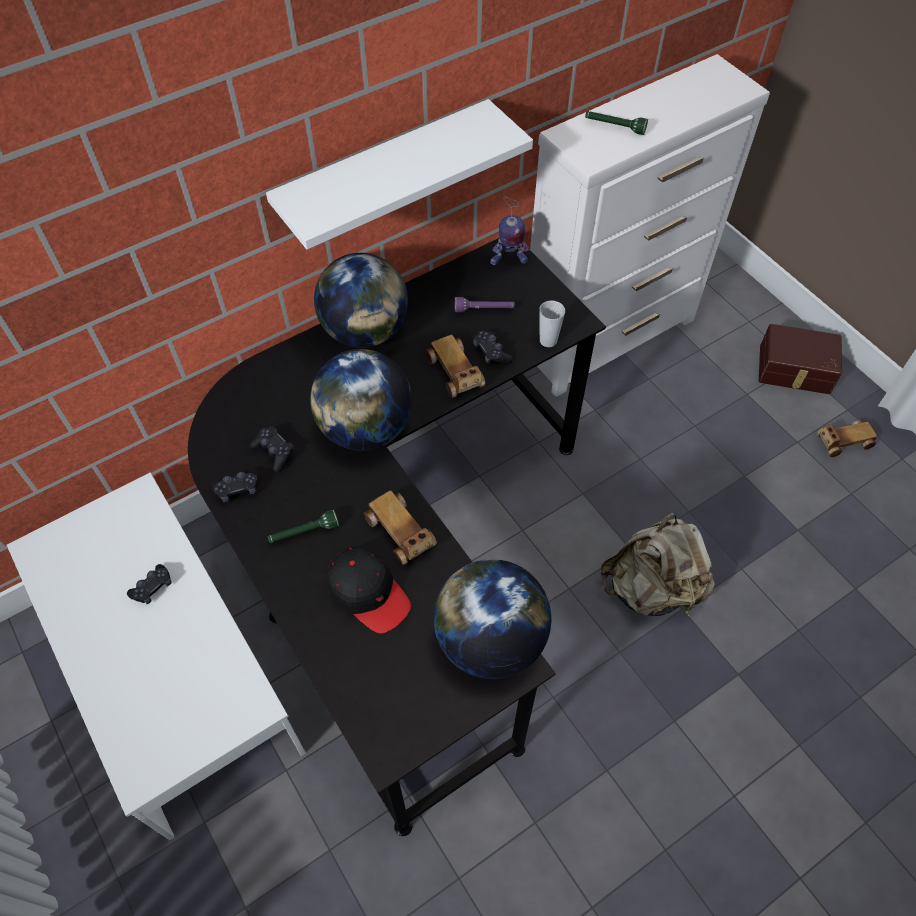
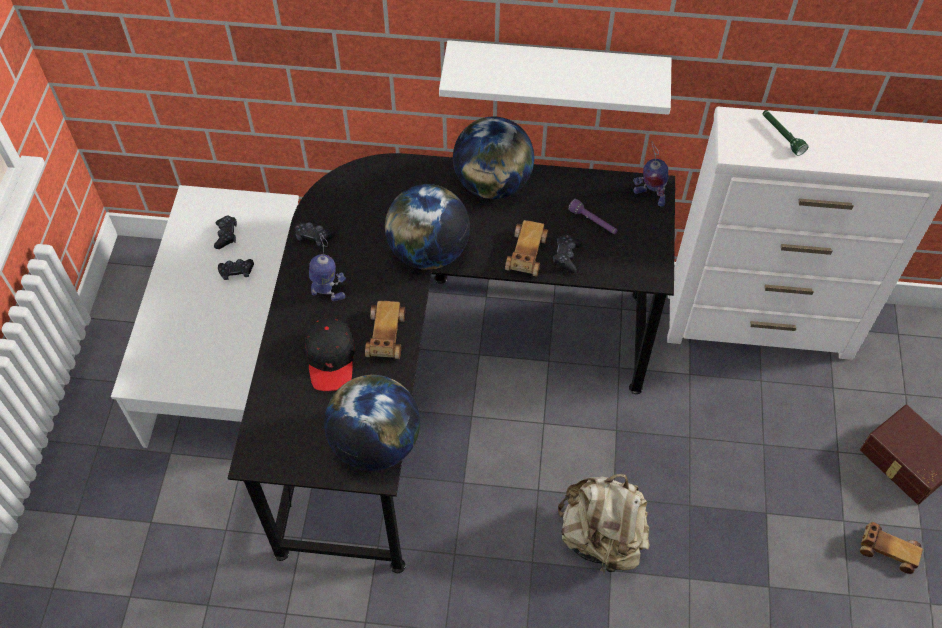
camera: 40 degrees right, 0 degrees up
(274, 452) = (357, 228): black game controller -> black game controller (226, 235)
(304, 532) = (327, 293): green flashlight -> toy robot
(548, 340) = (617, 275): cup -> none

